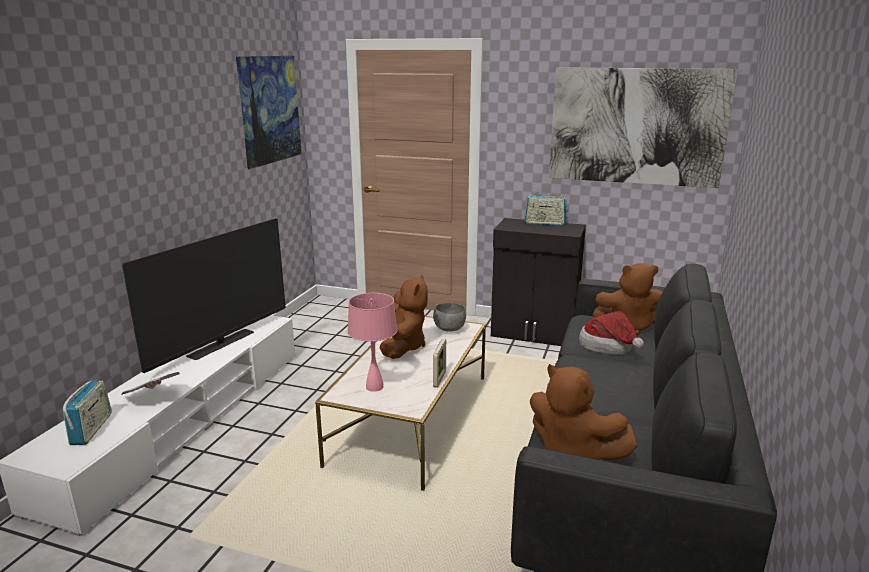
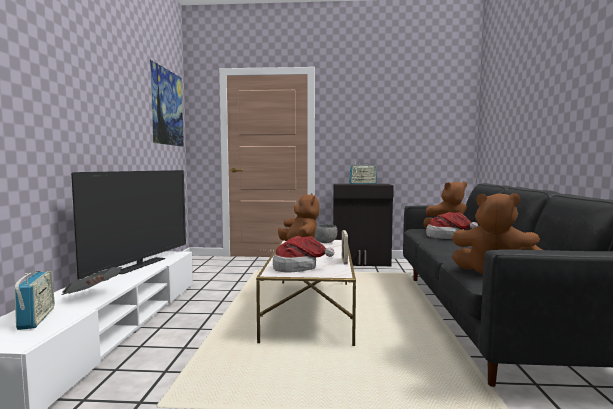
camera: 15 degrees left, 15 degrees down
(375, 387) = (298, 267): pink table lamp -> hat
(636, 126) = (415, 118): picture -> none

